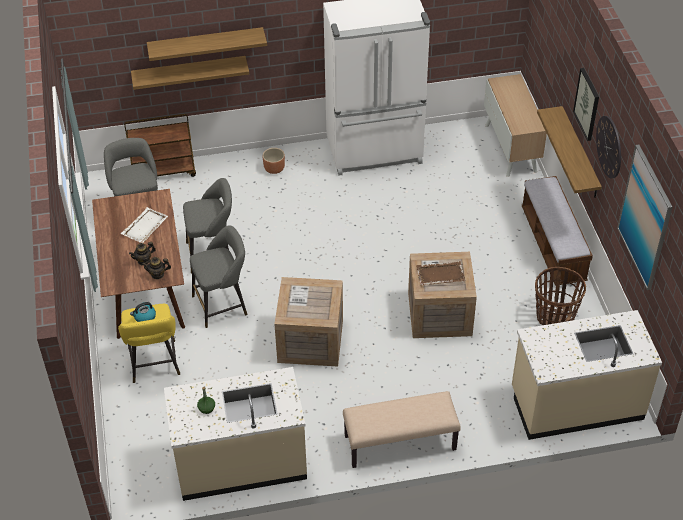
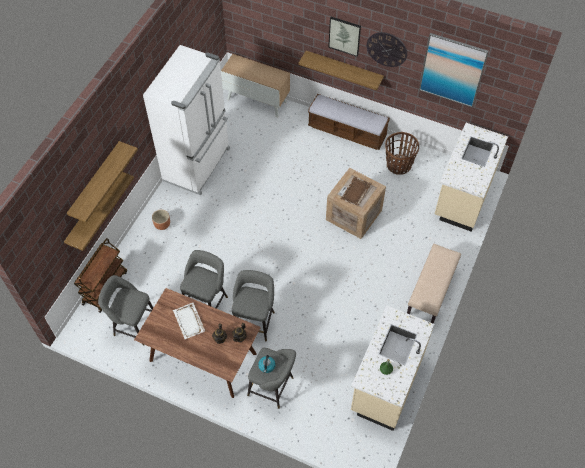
camera: 55 degrees left, 10 degrees up
(154, 364) = (273, 387): yellow stool -> grey stool
(309, 341) = (322, 291): crate -> none

